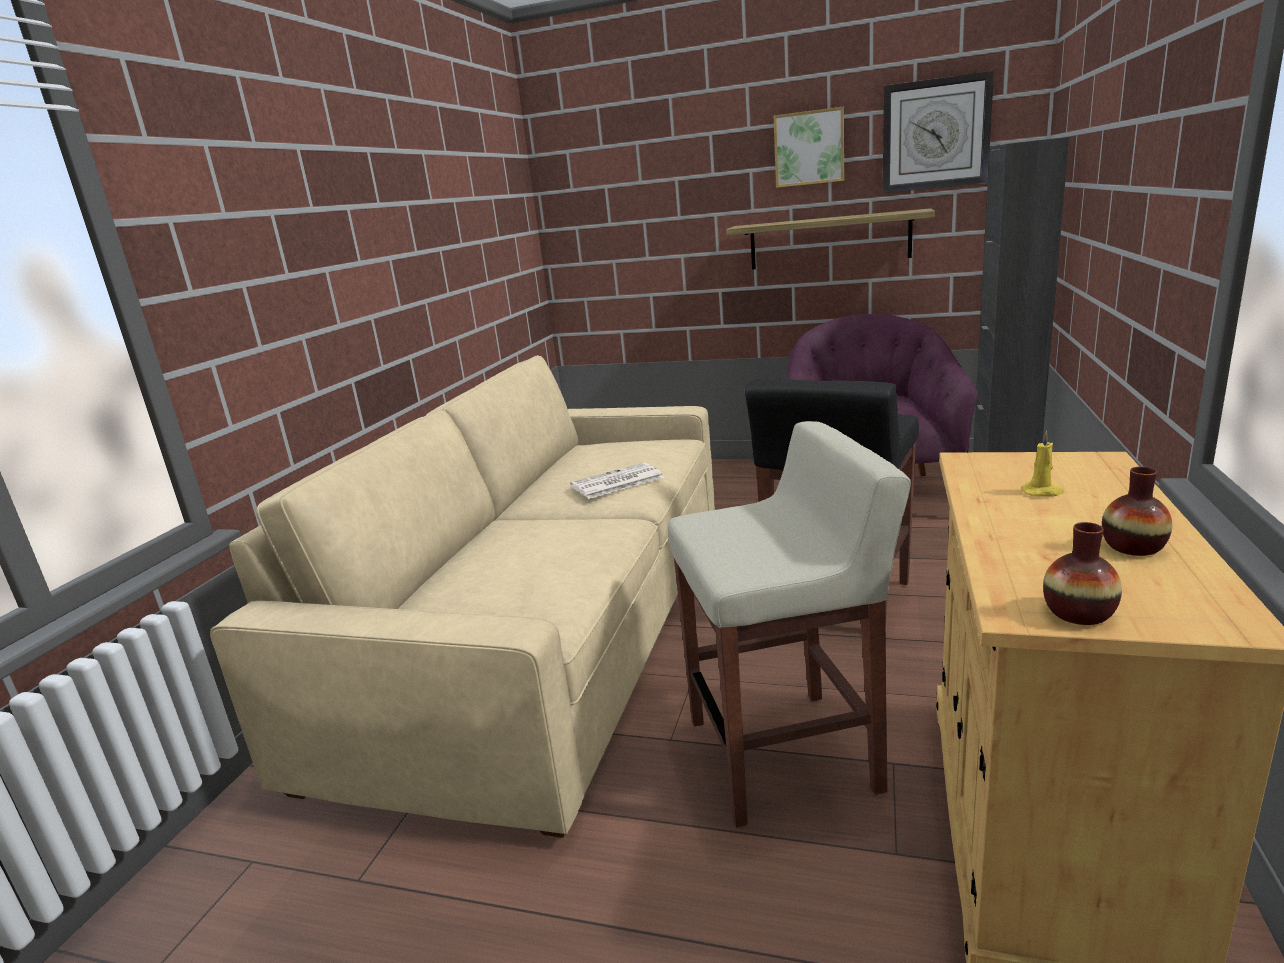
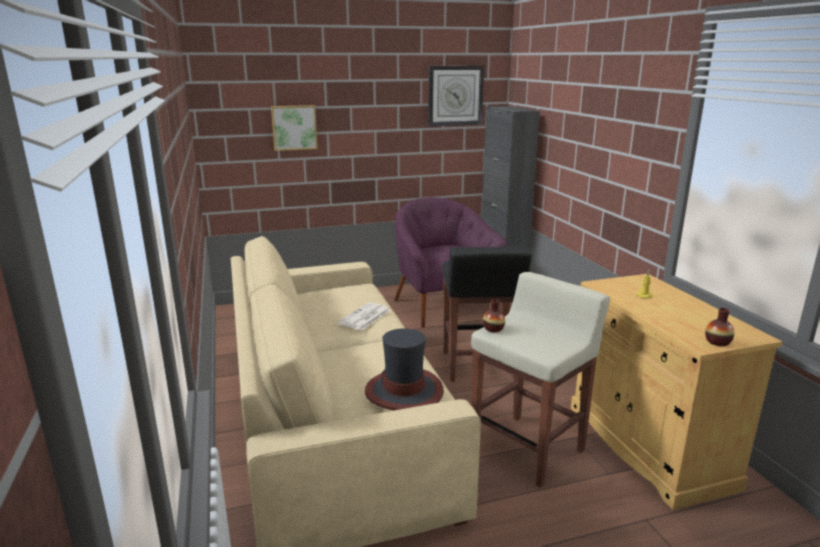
camera: 35 degrees left, 0 degrees up
(521, 592) = (404, 391): none -> hat
(809, 148) = (387, 96): picture -> picture (294, 127)
(829, 240) = (398, 152): shelf -> none
(1133, 547) = (701, 314): vase -> vase (493, 329)

